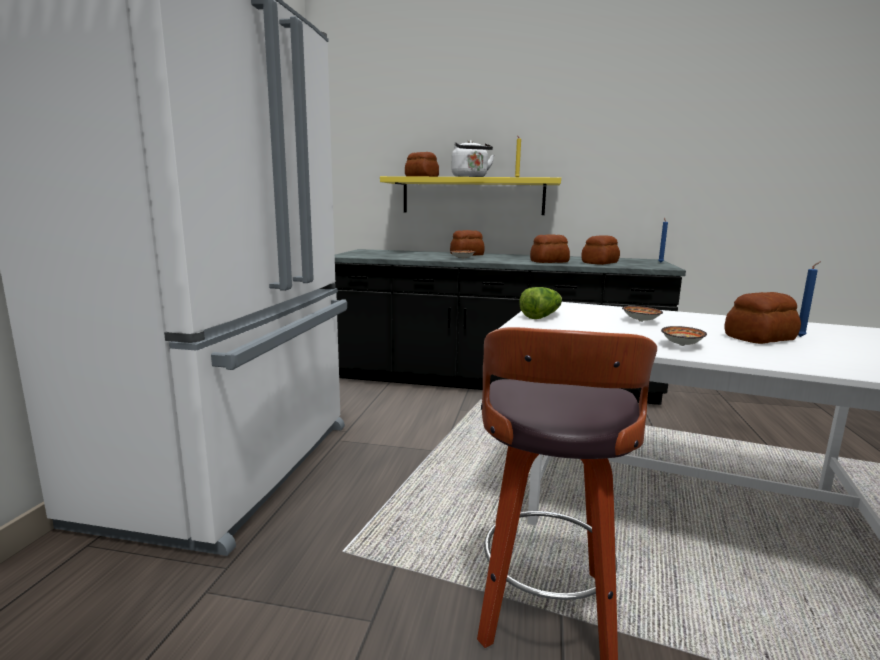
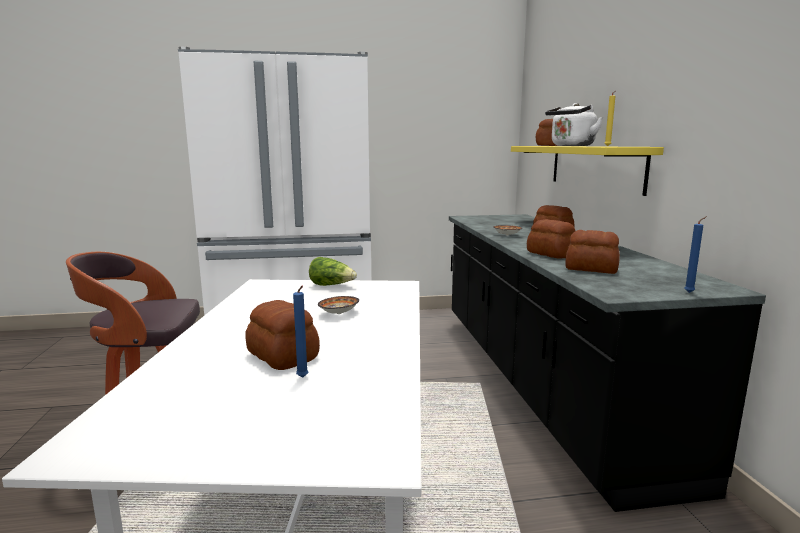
camera: 70 degrees right, 0 degrees up
(680, 345) = (239, 324): bowl -> none

